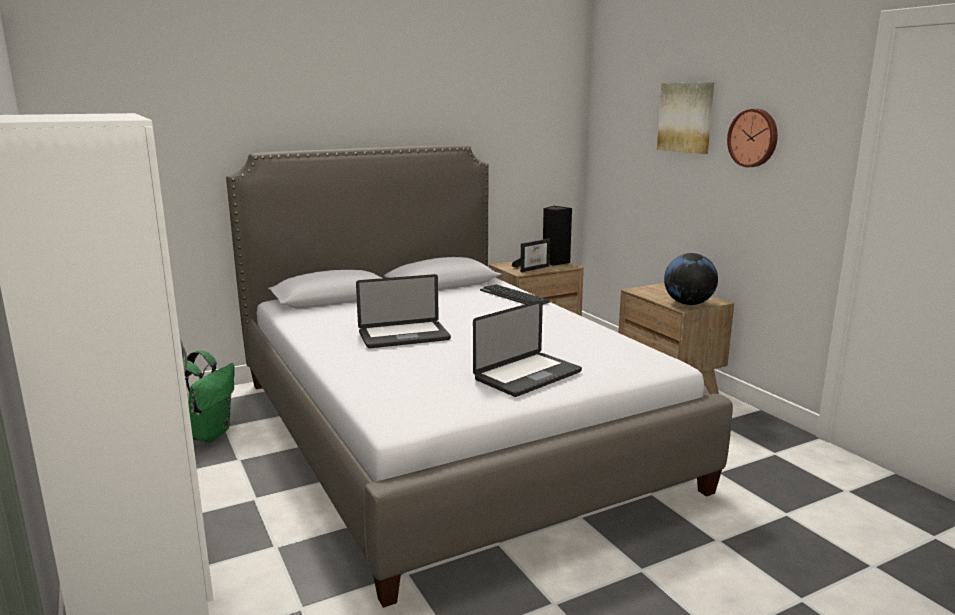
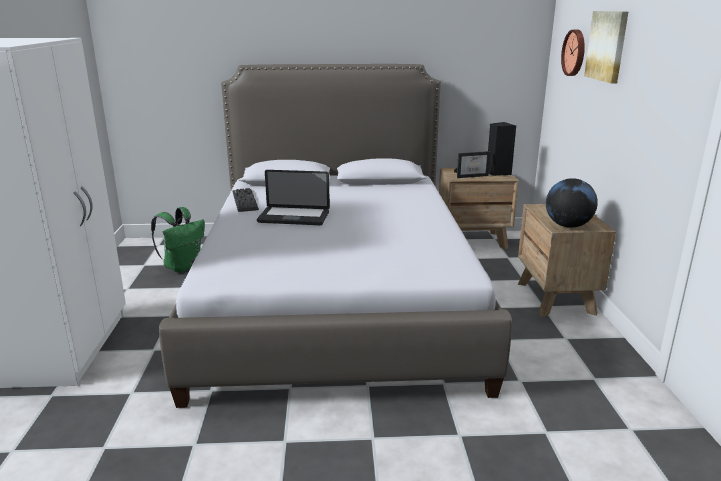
camera: 25 degrees right, 5 degrees up
(513, 296) = (419, 198): keyboard -> keyboard (245, 200)
(528, 376) = (339, 263): laptop -> none
(754, 138) = (647, 70): wall clock -> wall clock (575, 53)

